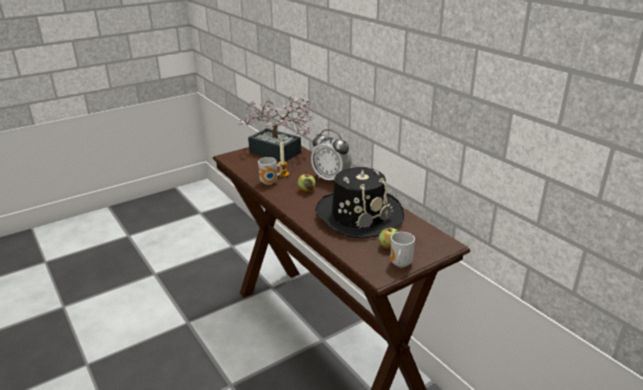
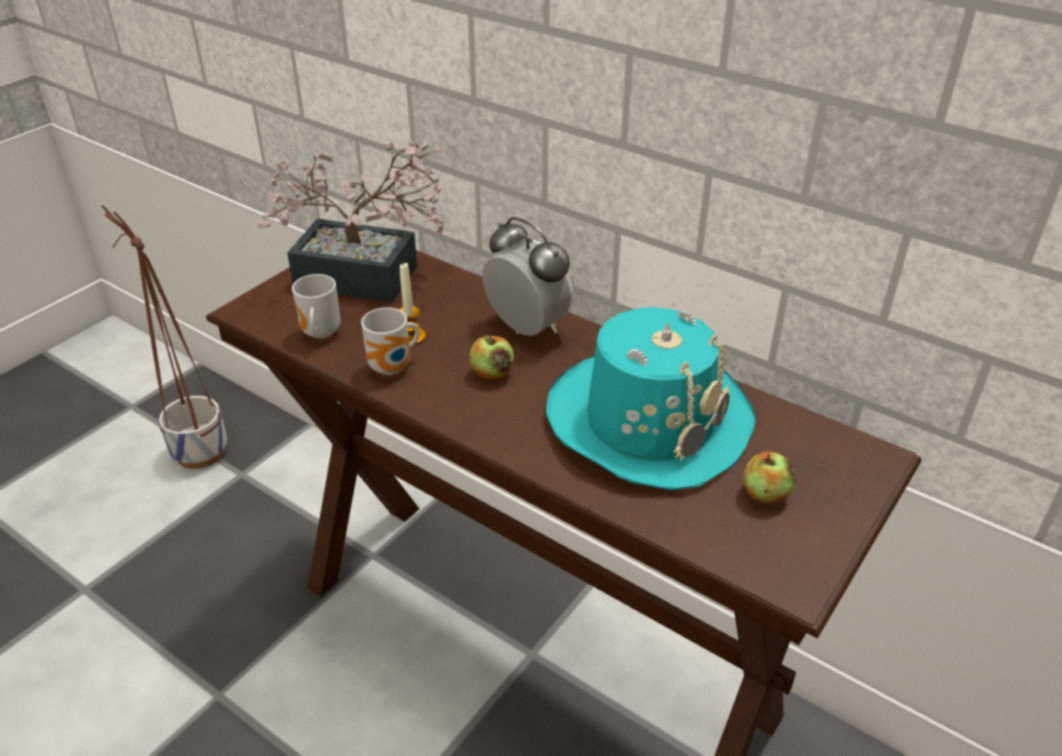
camera: 20 degrees left, 10 degrees up
(219, 235) = (200, 453): none -> planter
(331, 178) = (527, 328): alarm clock -> alarm clock turned 150 degrees counterclockwise
(358, 215) = (648, 420): black hat -> turquoise hat
(399, 264) = (816, 540): mug -> mug (319, 334)

